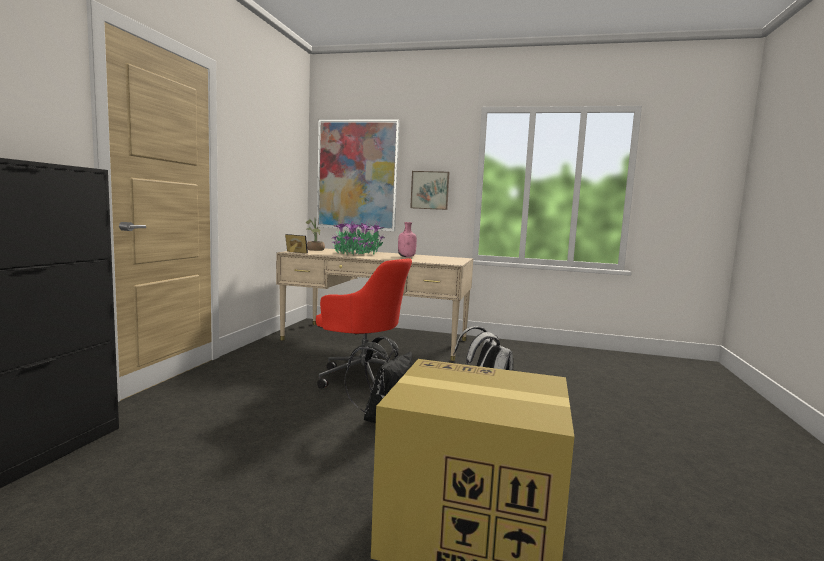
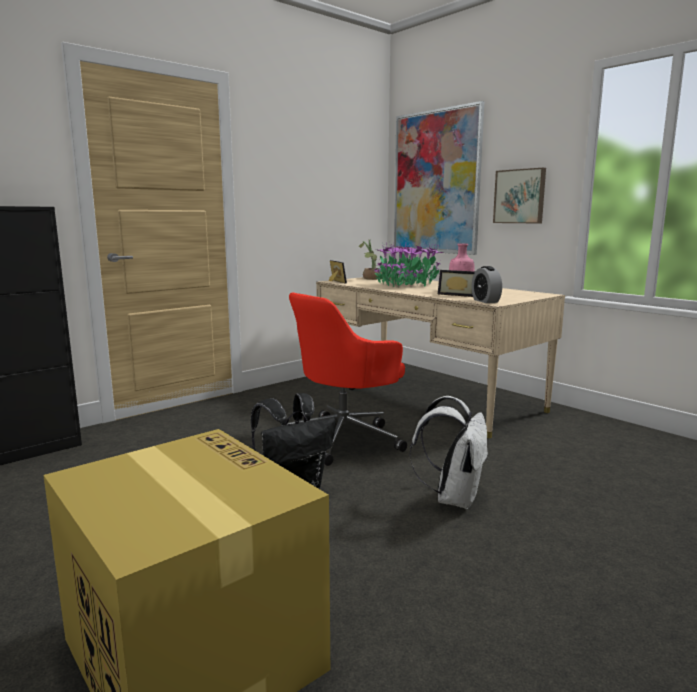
camera: 35 degrees right, 5 degrees up
(363, 377) = (345, 438): red office chair -> red office chair turned 75 degrees clockwise
(414, 259) = (457, 295): none -> picture frame
(444, 262) = (485, 301): none -> alarm clock

